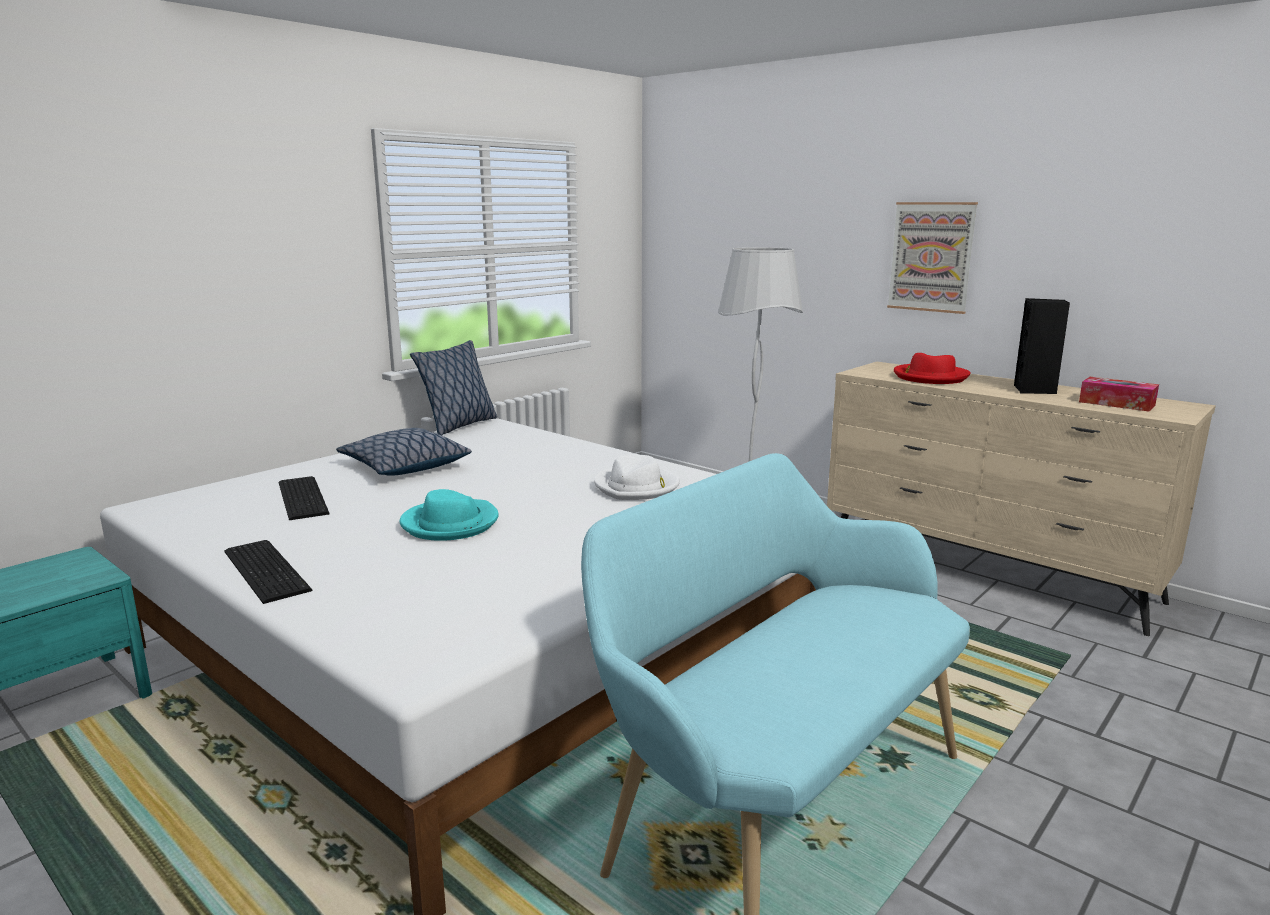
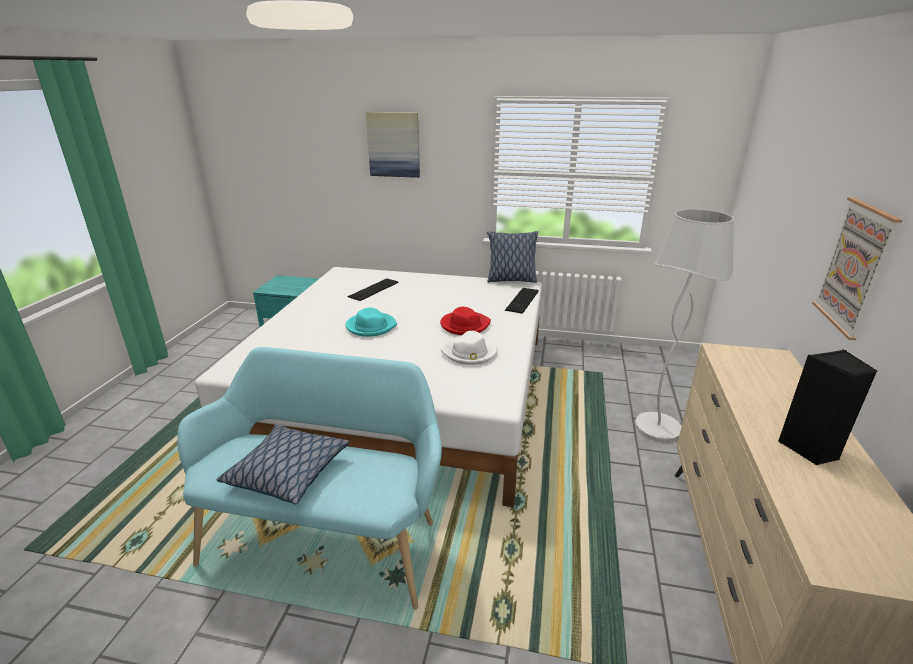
camera: 60 degrees right, 10 degrees up
(198, 216) = (393, 144): none -> picture
(268, 569) = (297, 313): keyboard -> keyboard (523, 300)
(404, 466) = (434, 291): pillow -> pillow (287, 472)
(930, 377) = (764, 384): red hat -> red hat (464, 325)
(1116, 403) = (835, 513): tissue box -> none

